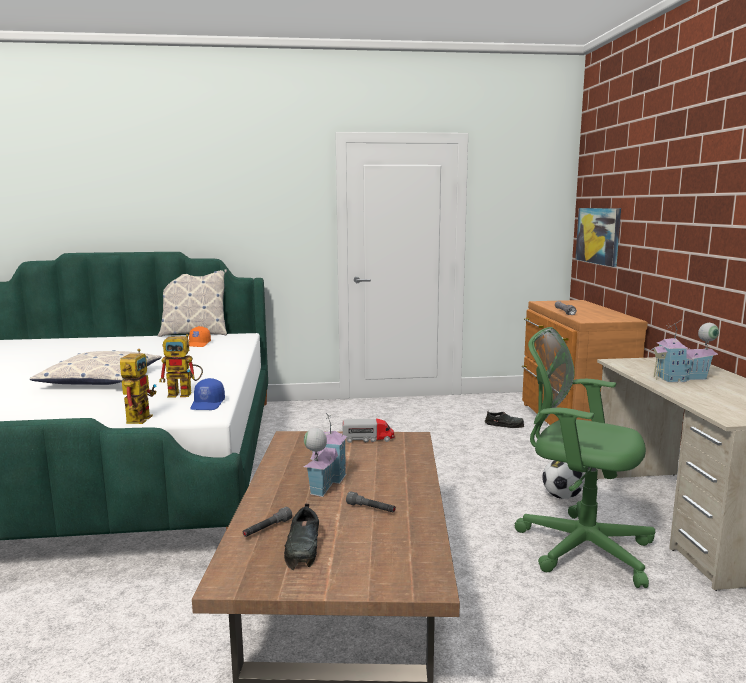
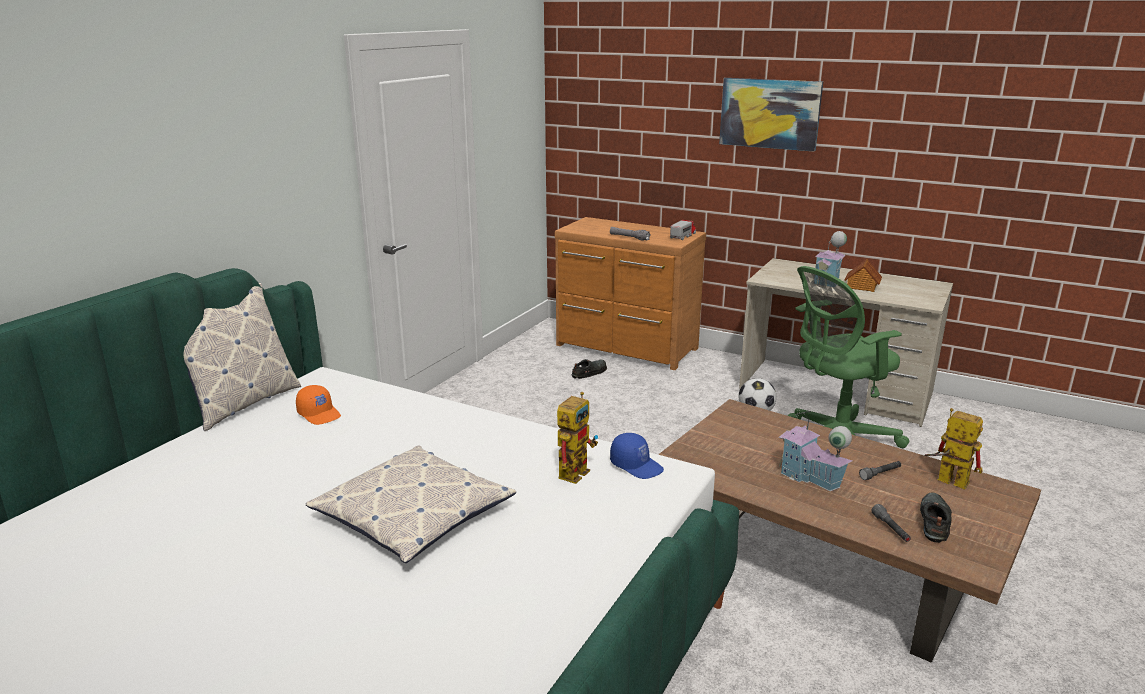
camera: 55 degrees left, 10 degrees up
(139, 417) = (642, 514): toy robot -> toy robot (945, 480)
(303, 547) = (934, 521): black shoe -> black shoe turned 105 degrees counterclockwise
(368, 439) = (720, 428): toy truck -> toy truck (683, 236)
(598, 235) = (602, 146): picture -> picture (770, 113)
(703, 389) = (861, 286): none -> toy house

